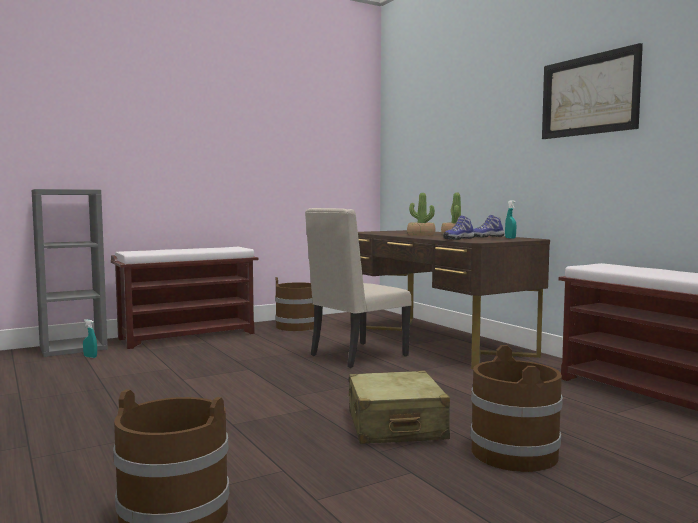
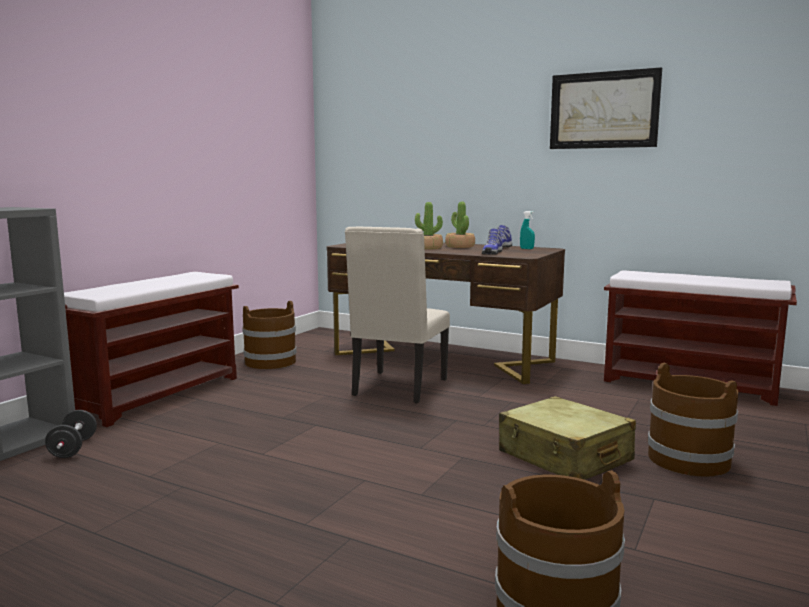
camera: 30 degrees left, 5 degrees up
(90, 357) = (73, 448): turquoise spray bottle -> black dumbbell

